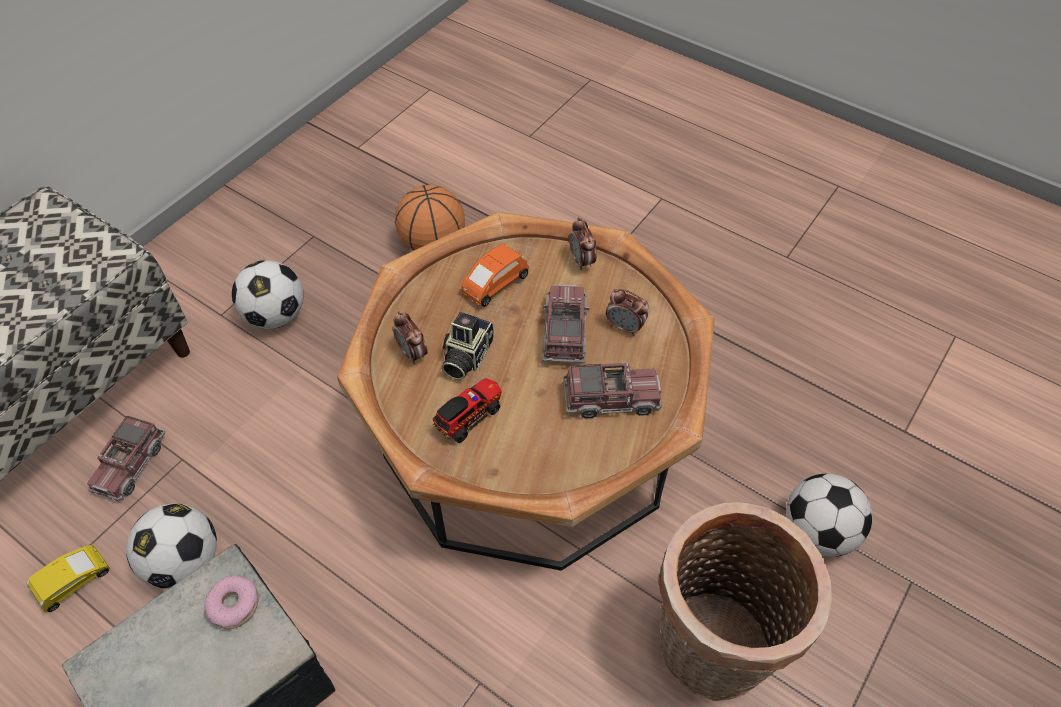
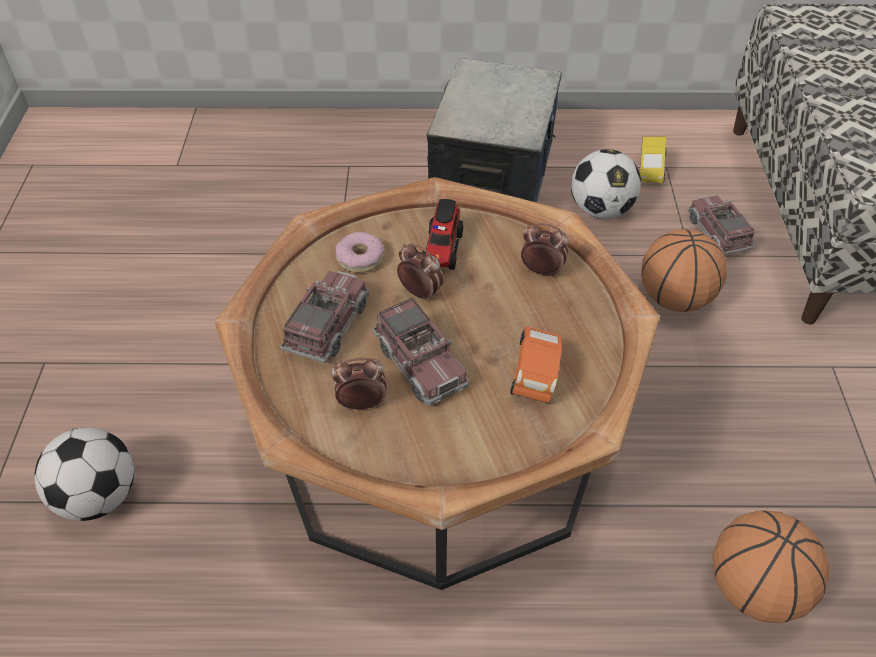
camera: 145 degrees right, 5 degrees down
(234, 605) = (500, 128): donut -> donut (359, 258)
(248, 428) = (674, 299): none -> basketball
(276, 315) = (787, 396): football -> none
(465, 356) = (493, 292): camera -> none
(582, 261) = (468, 453): alarm clock -> alarm clock (420, 293)
(611, 398) = (327, 326): toy truck -> toy truck turned 150 degrees clockwise
(708, 651) = (174, 351): basket -> none

